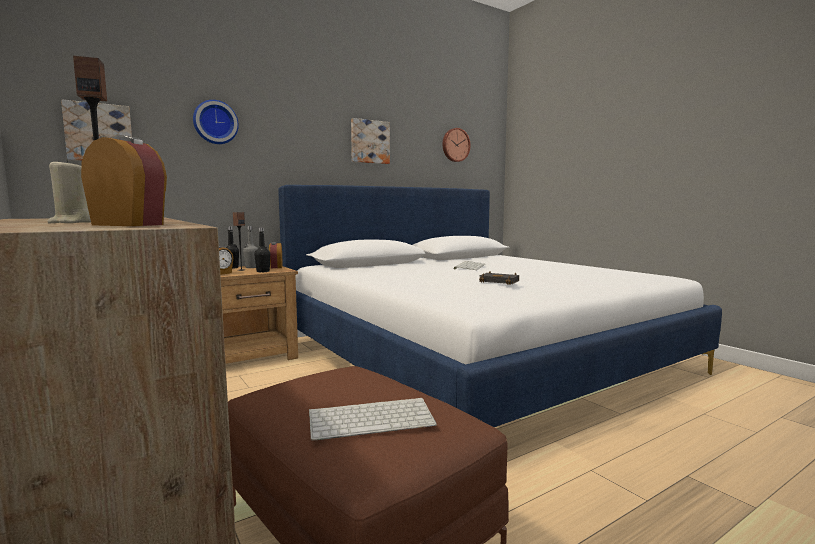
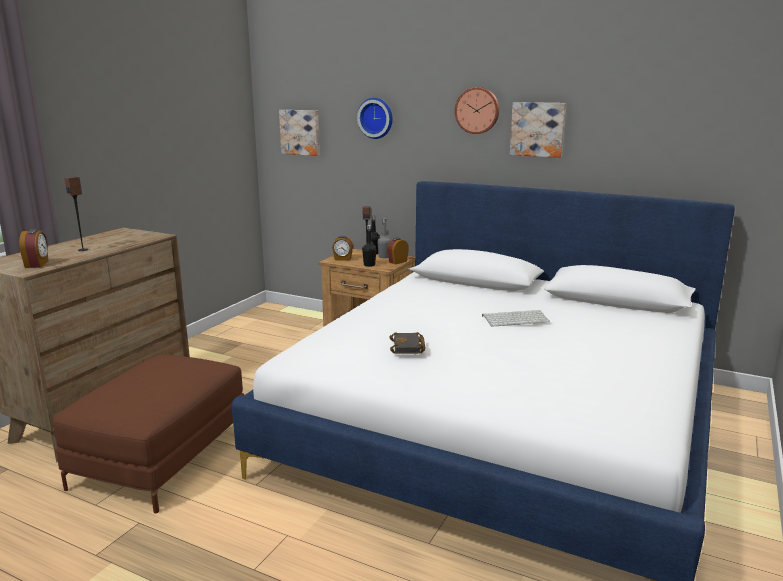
camera: 60 degrees right, 10 degrees up
(72, 222) = (60, 252): beige candle -> none
(372, 419) = (126, 391): keyboard -> none
(455, 145) = (690, 128): wall clock -> wall clock (477, 110)

